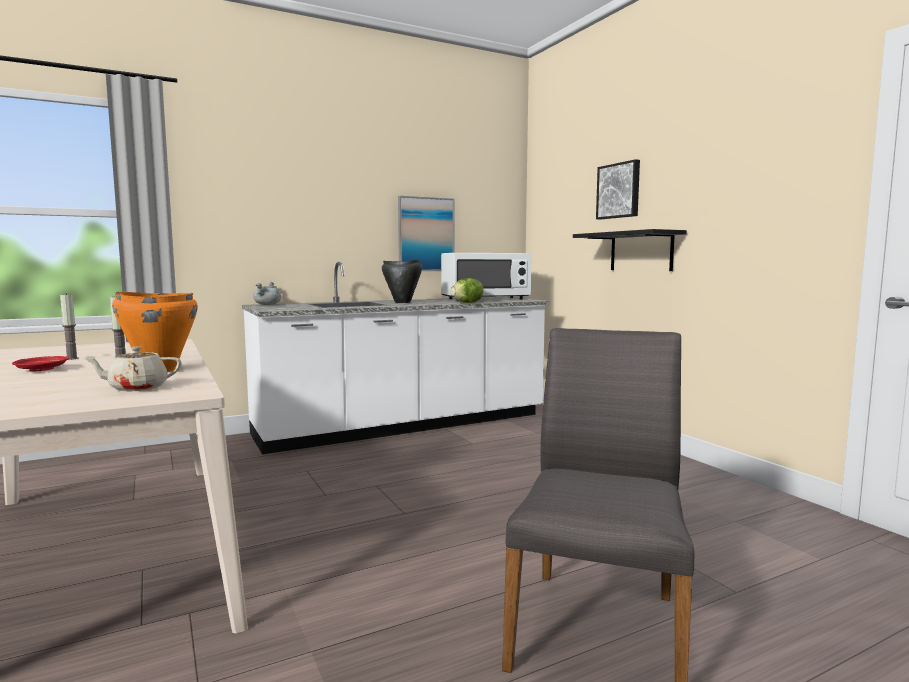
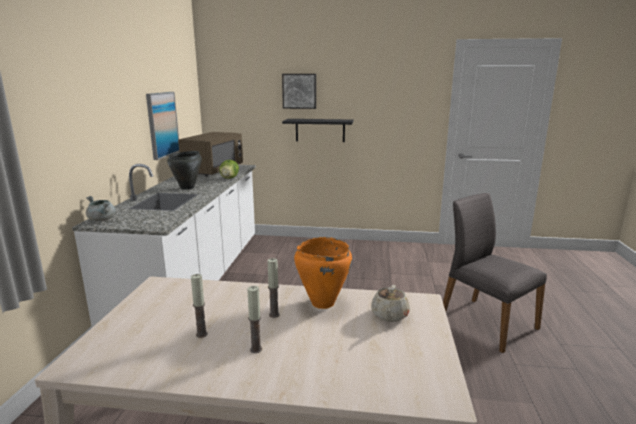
camera: 55 degrees left, 10 degrees up
(42, 370) = (256, 349): red plate -> candle
(485, 299) = (213, 170): white microwave -> brown microwave

